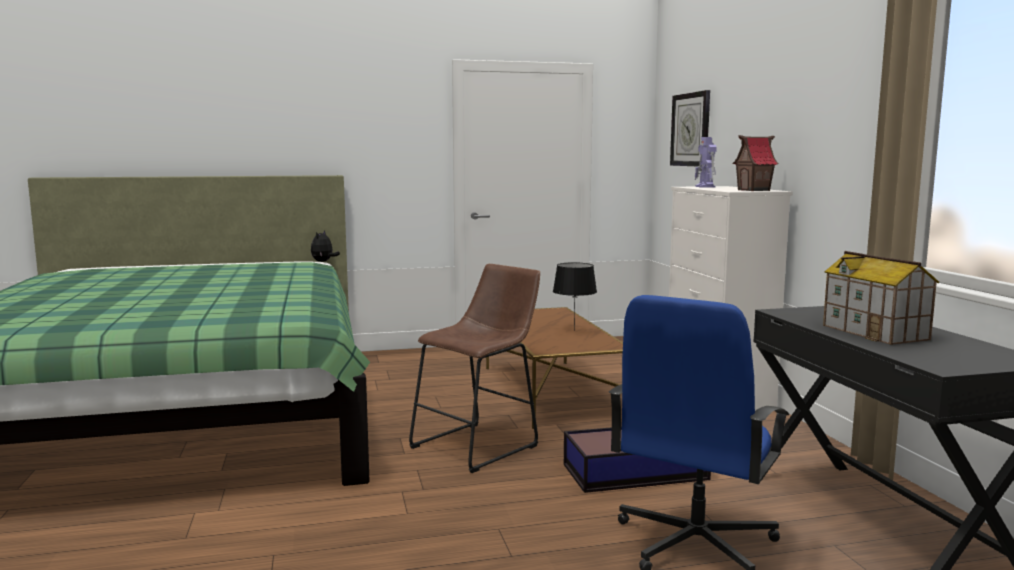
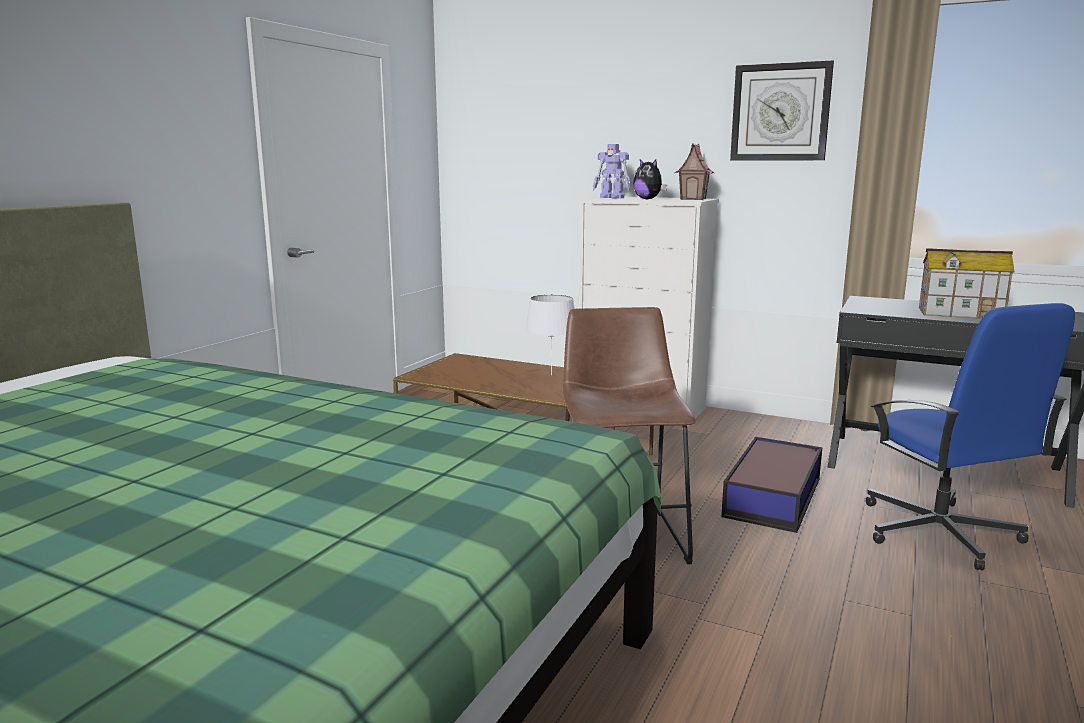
camera: 50 degrees left, 5 degrees up
(323, 262) = (129, 355): plush toy -> plush toy (648, 199)
(574, 330) = (551, 375): black table lamp -> white table lamp
(691, 129) = (523, 134): wall clock -> wall clock (780, 112)

